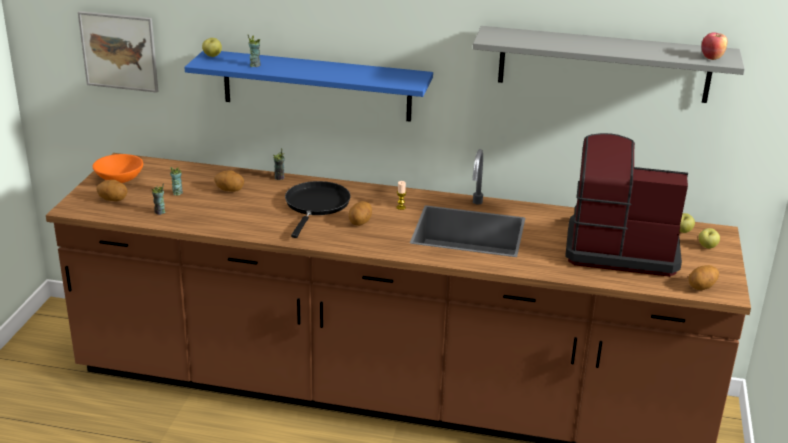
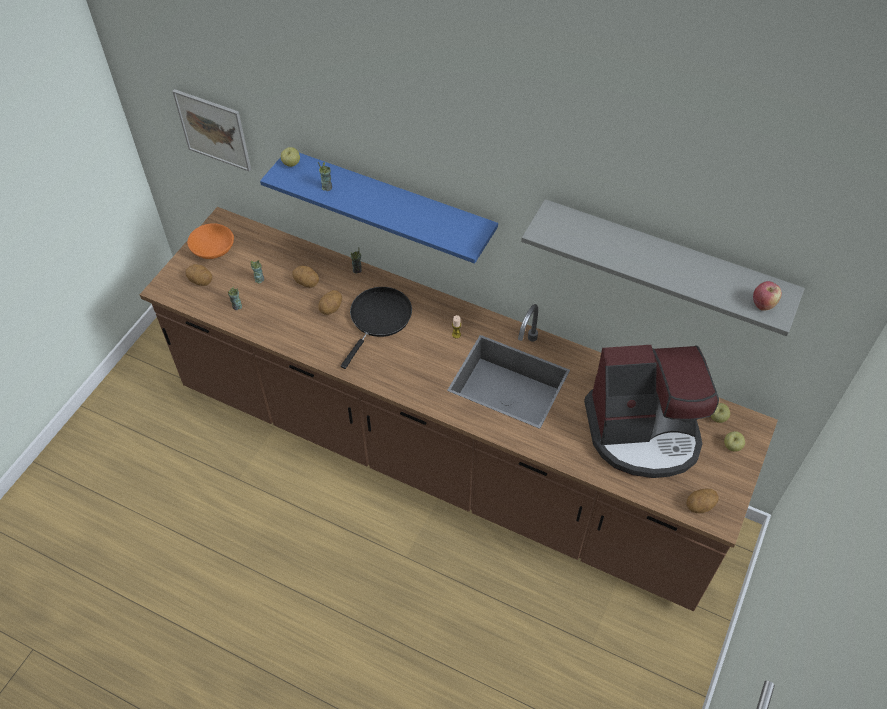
camera: 15 degrees right, 25 degrees up
(360, 222) = (411, 352): potato -> potato (331, 309)
(619, 248) = (643, 433): coffee machine -> coffee machine turned 150 degrees clockwise

